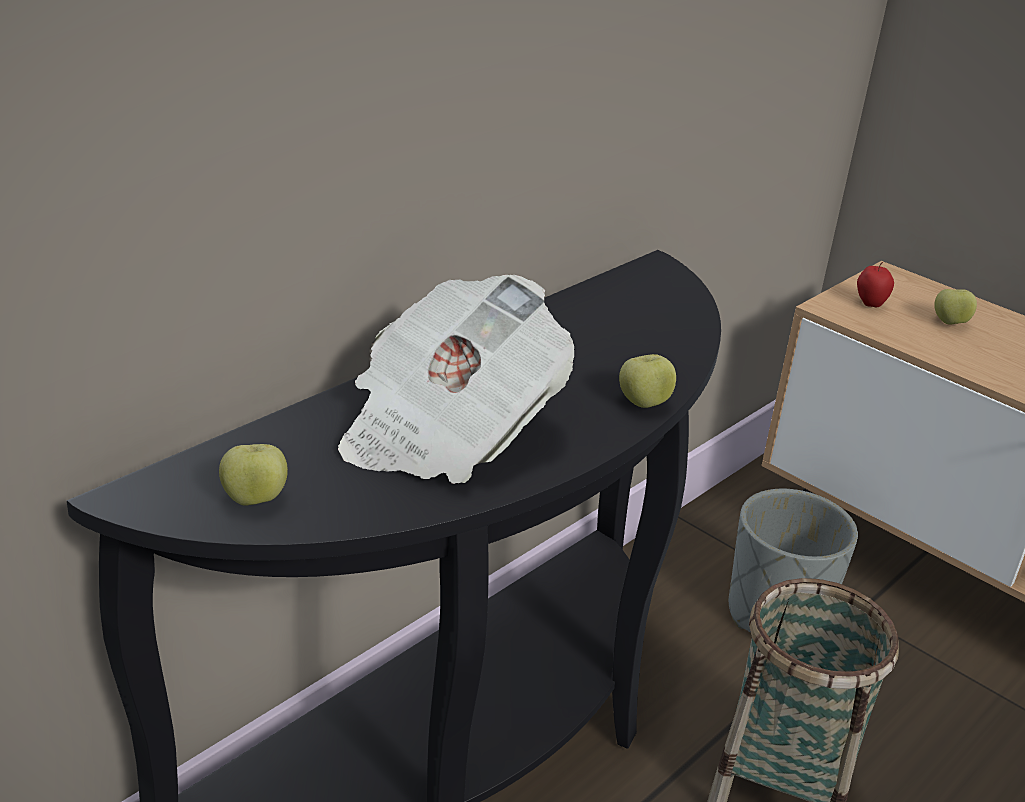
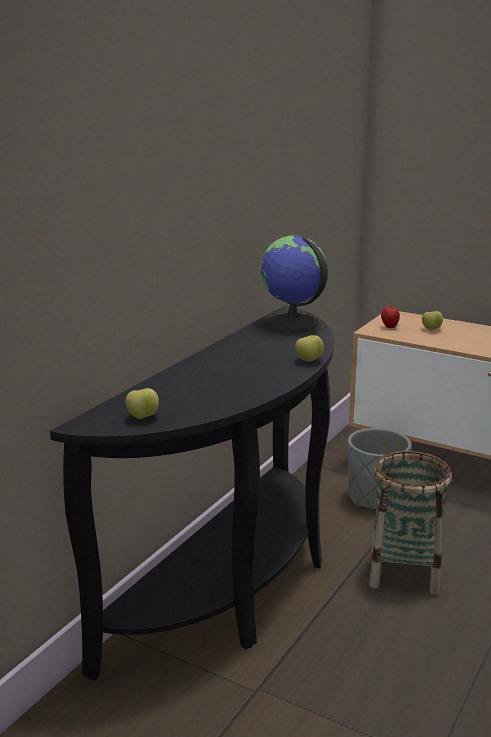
camera: 10 degrees left, 10 degrees down
(447, 430) = (220, 382): newspaper -> none
(651, 299) = (292, 323): none -> globe

